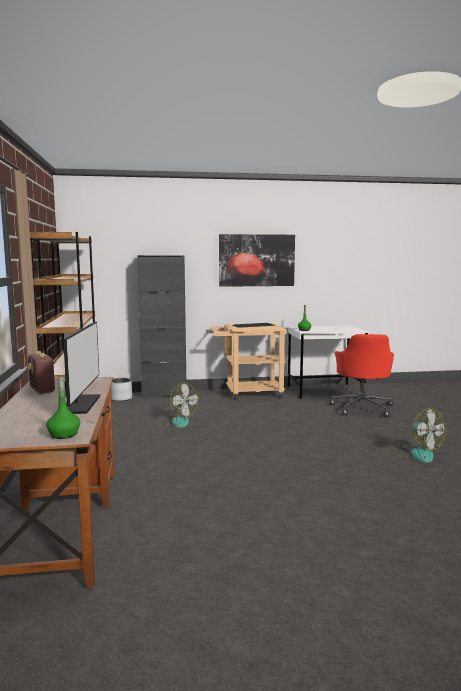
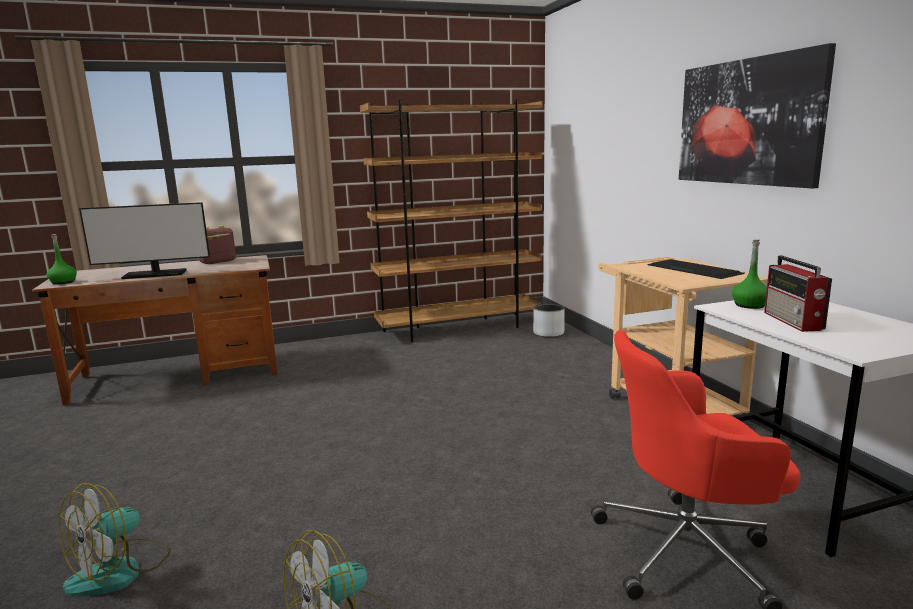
camera: 80 degrees right, 5 degrees up
(164, 394) = (593, 350): black cabinet -> none
(176, 422) = (465, 375): fan -> fan (120, 570)
(327, 330) = (793, 321): none -> radio

